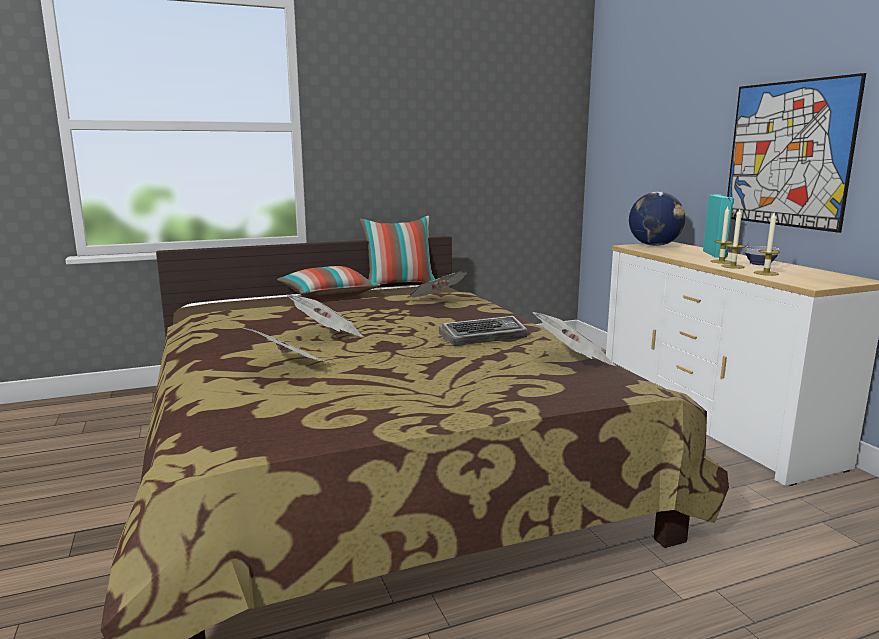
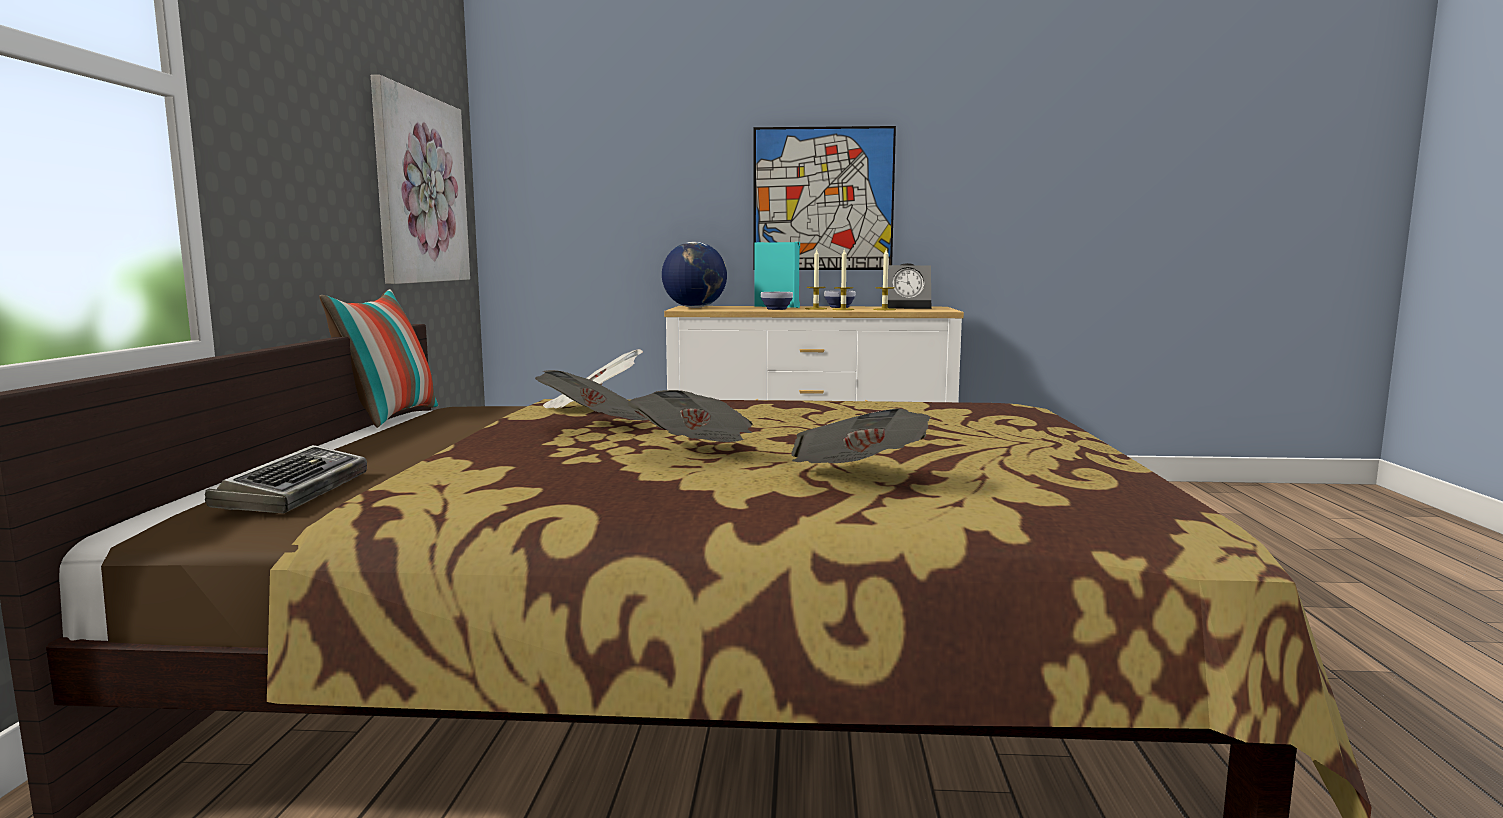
camera: 65 degrees left, 5 degrees down
(328, 297) = (387, 445): pillow -> none
(483, 337) = (811, 411): keyboard -> keyboard (295, 492)
(508, 151) = (421, 189): none -> picture
(573, 360) = (925, 404): newspaper -> newspaper (596, 427)
(689, 256) = (775, 309): none -> bowl
(820, 275) = (908, 307): none -> alarm clock

